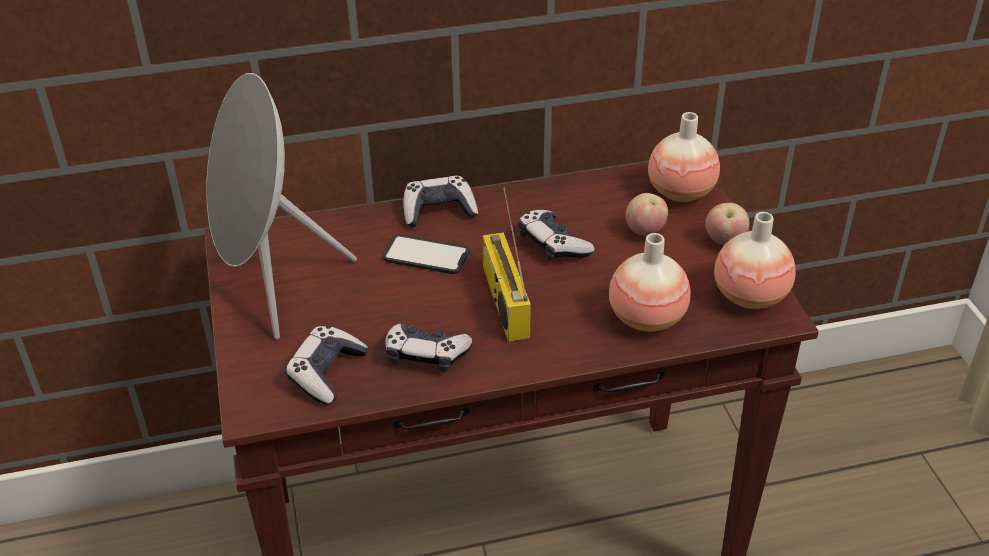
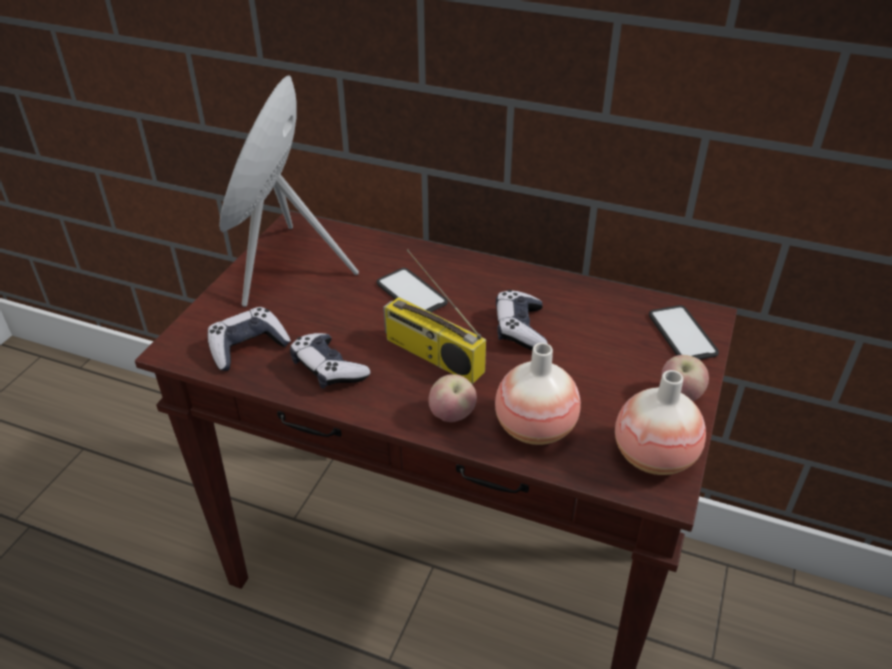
camera: 35 degrees right, 0 degrees up
(439, 211) = (458, 264): game controller -> none
(503, 301) = (431, 355): radio -> radio turned 75 degrees counterclockwise
(645, 232) = (612, 354): apple -> apple (452, 416)
(681, 192) = (682, 334): vase -> phone

